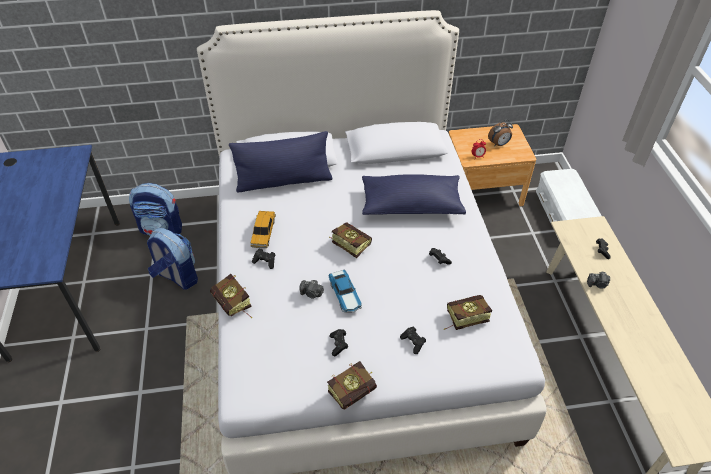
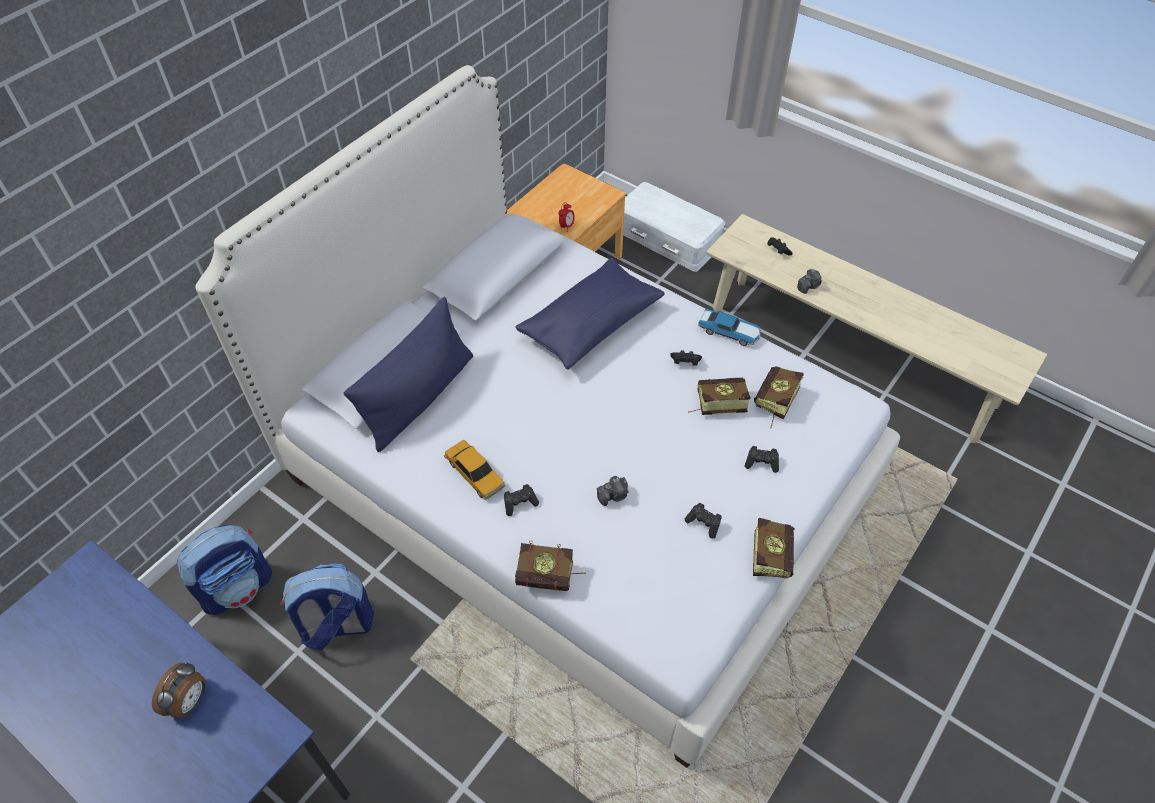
camera: 45 degrees left, 5 degrees up
(345, 295) = (647, 470): toy car -> toy car (729, 332)
(348, 244) = (581, 414): book -> book (715, 404)
(499, 144) = (571, 198): alarm clock -> alarm clock (190, 702)

